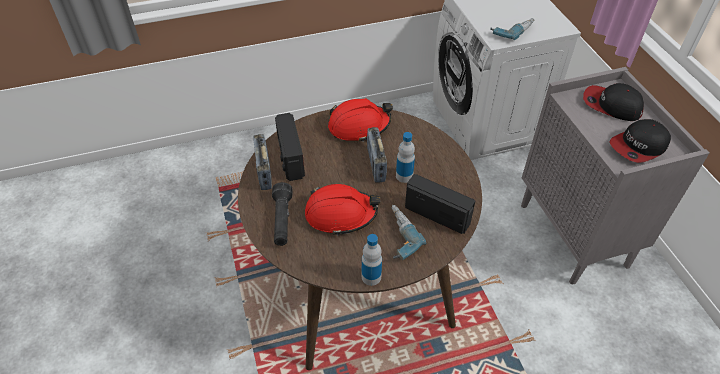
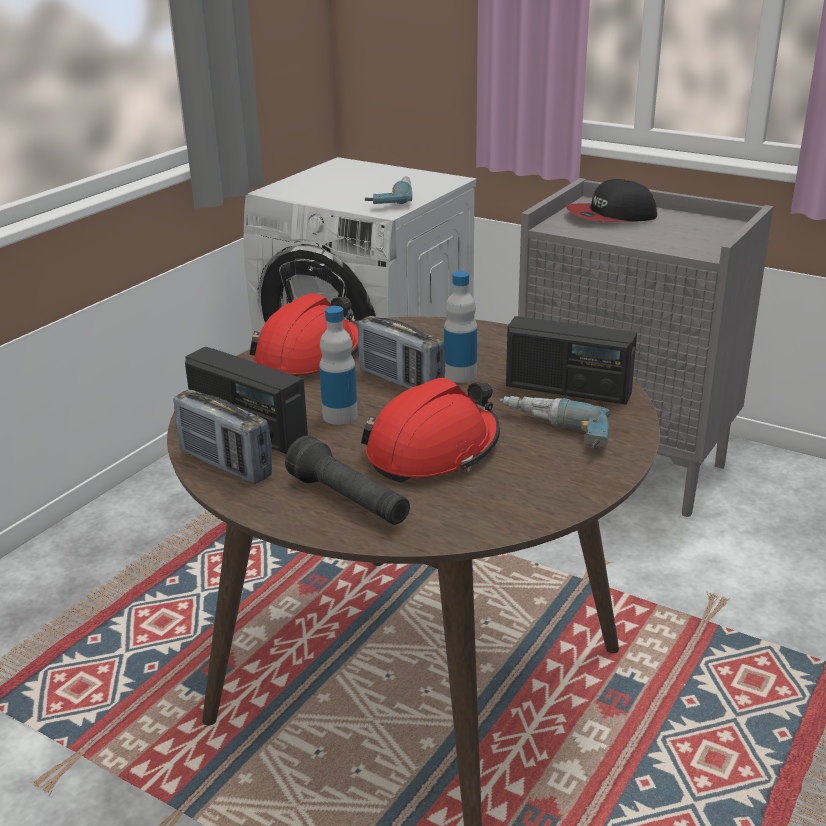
camera: 40 degrees left, 20 degrees down
(371, 277) = (589, 489): bottle -> bottle (340, 416)
(437, 215) = (567, 390): radio -> radio turned 150 degrees counterclockwise
(638, 146) = (694, 234): cap -> none

